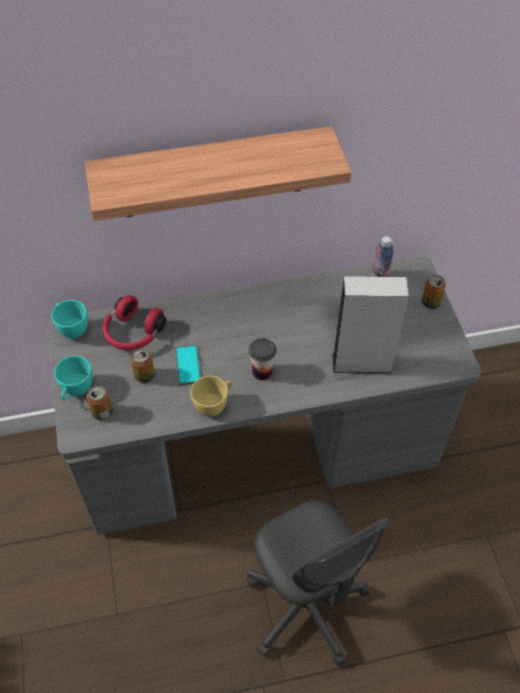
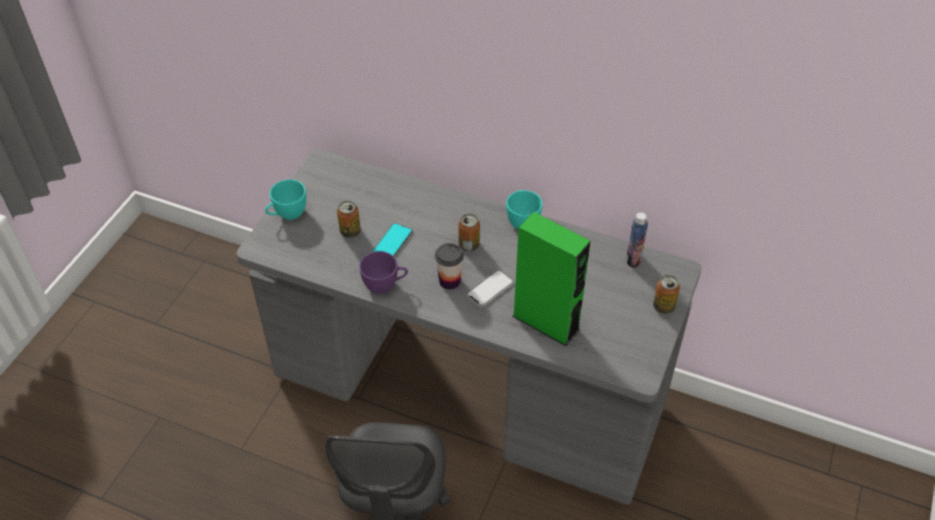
camera: 35 degrees right, 5 degrees down
(72, 328) = (326, 165): turquoise cup -> turquoise cup (522, 220)
(102, 412) = (293, 242): can -> can (469, 245)
(133, 333) = (370, 194): red headphones -> none
(212, 173) = (481, 68): shelf -> none
(214, 405) = (385, 285): yellow cup -> purple cup
(298, 360) = (490, 289): none -> phone
(362, 363) = (546, 323): grey speaker -> green speaker

